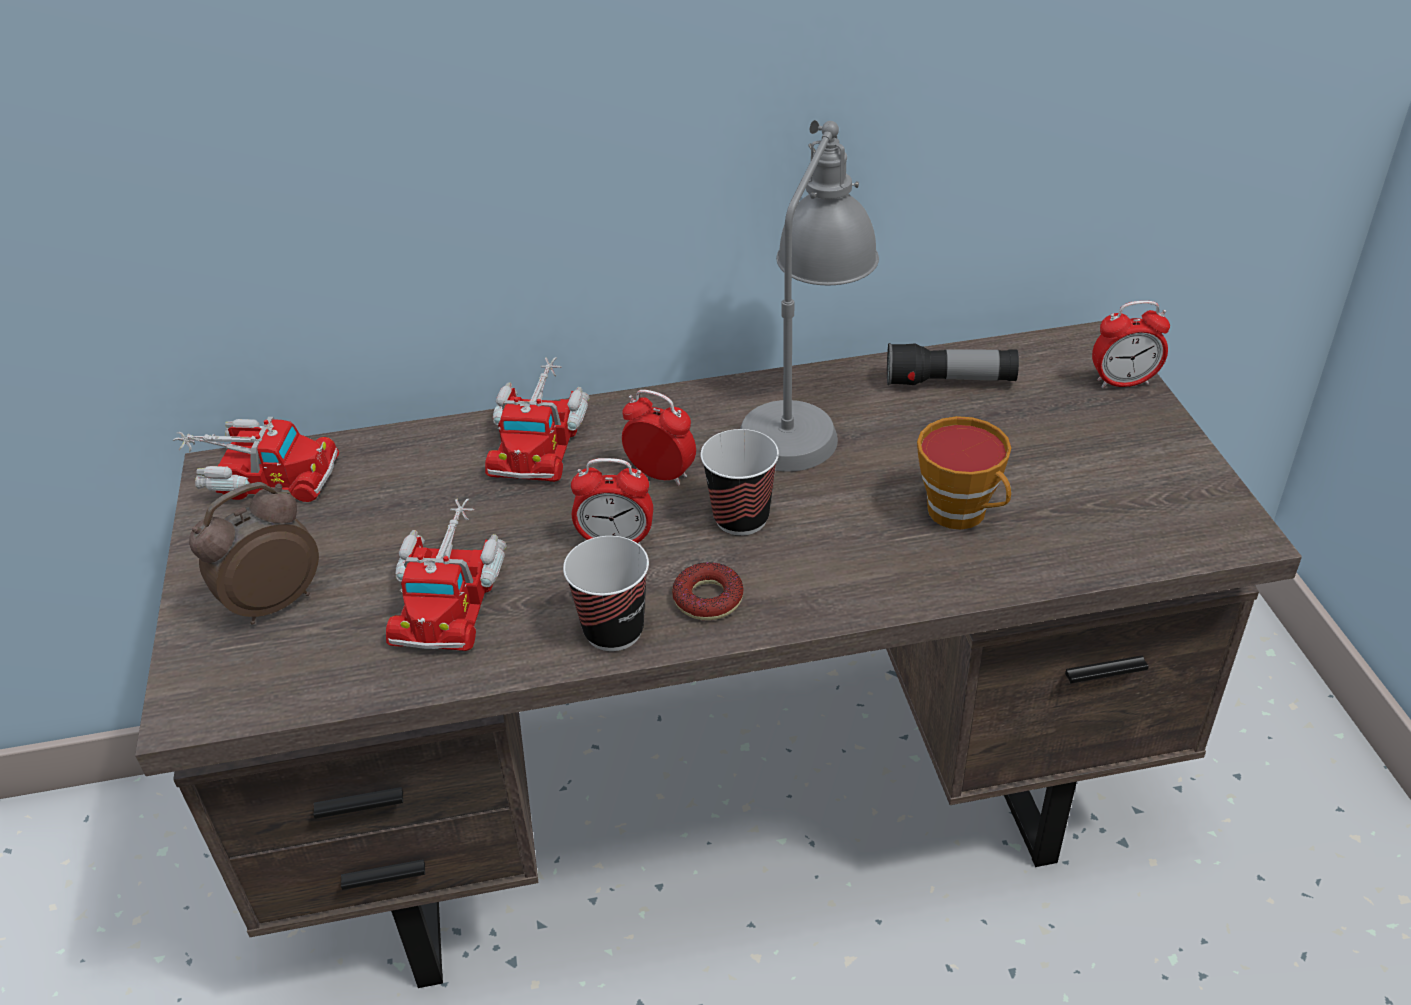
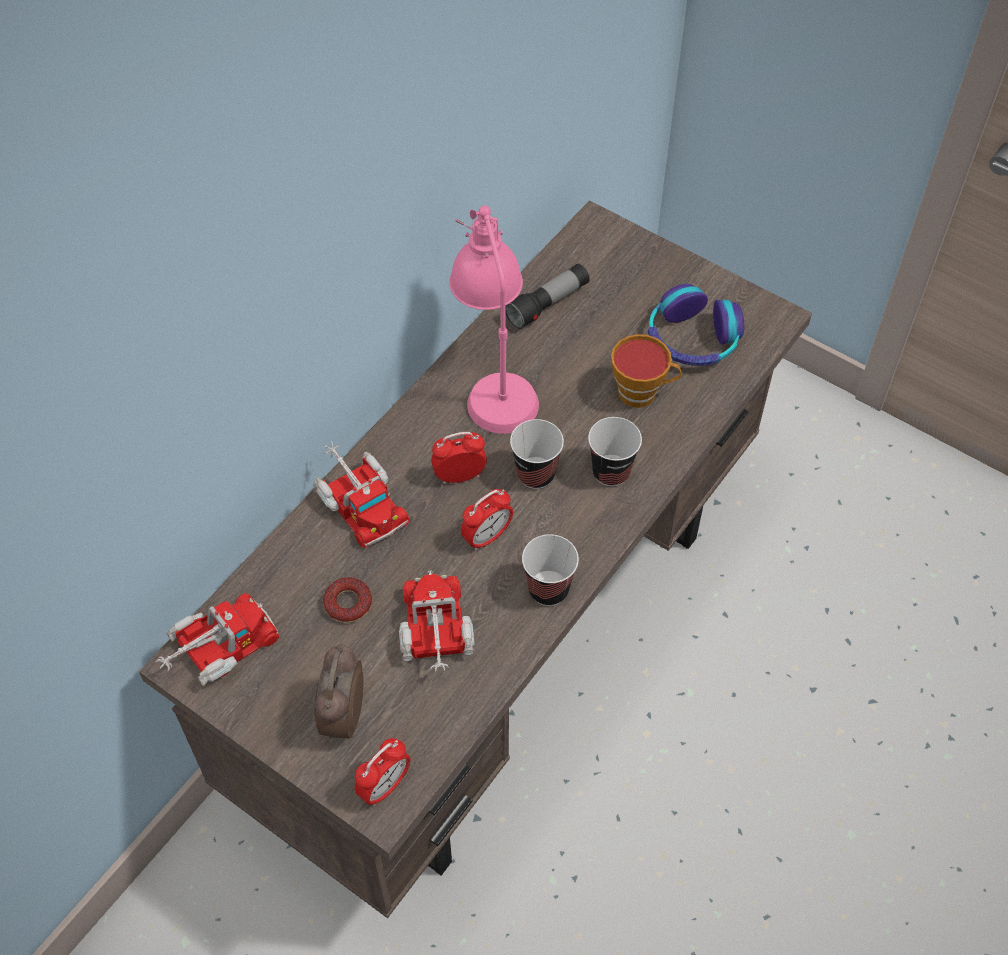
camera: 45 degrees left, 15 degrees up
(450, 594) = (436, 634): toy truck -> toy truck turned 150 degrees counterclockwise
(708, 598) = (574, 535): donut -> donut (348, 603)
(804, 414) = (493, 380): grey table lamp -> pink table lamp
(829, 565) = (611, 472): none -> cup
(1092, 497) = (692, 339): none -> headphones
(1123, 382) = (636, 247): alarm clock -> alarm clock (384, 786)

